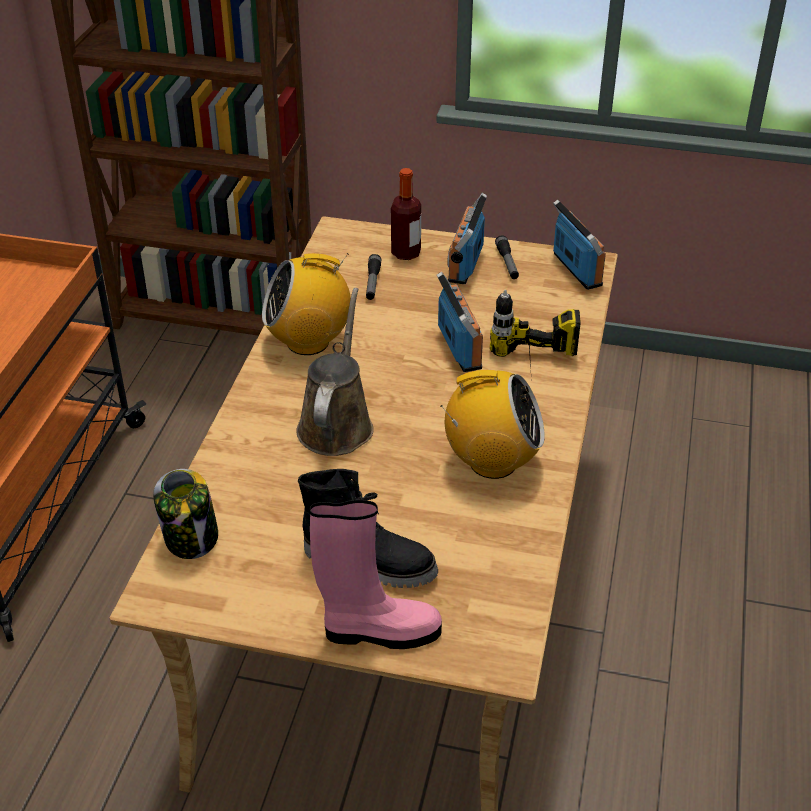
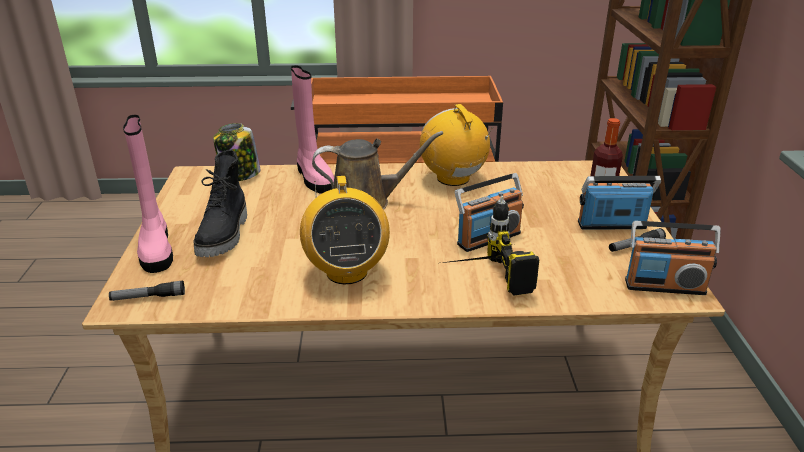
camera: 75 degrees right, 10 degrees down
(242, 462) = (314, 178): none -> pink boot
(372, 283) = (546, 190): flashlight -> flashlight (148, 297)
(576, 270) = (664, 286): radio -> radio turned 45 degrees clockwise

